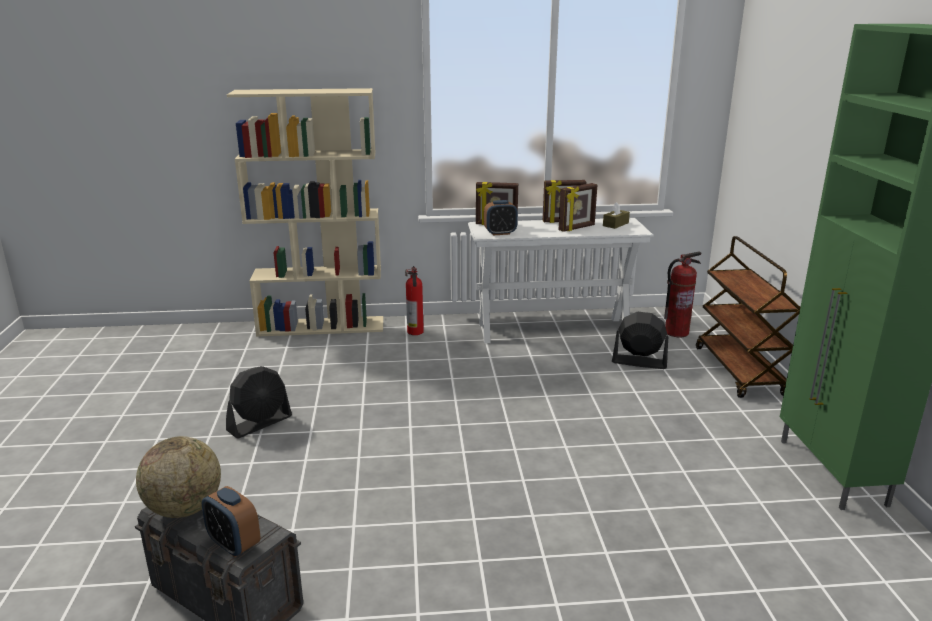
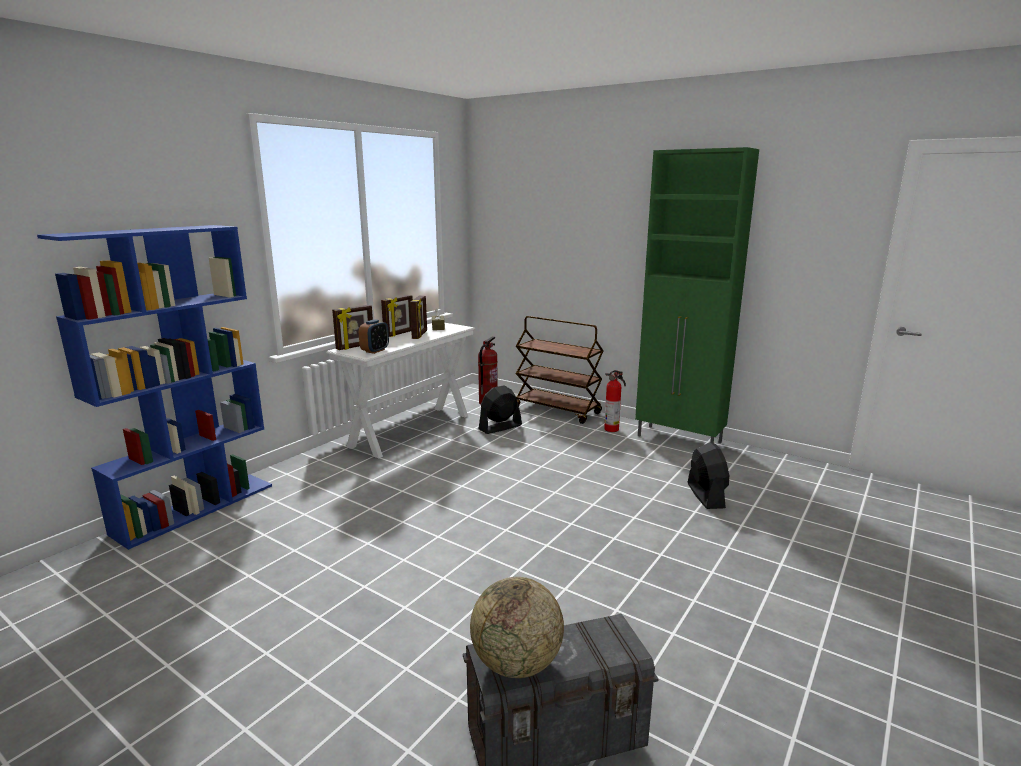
camera: 50 degrees left, 5 degrees down
(234, 544) = (610, 650): alarm clock -> none
(260, 423) = (300, 610): black fan -> black fan (705, 495)
(322, 326) = (196, 508): beige bookcase -> blue bookcase
(415, 332) = (304, 474): fire extinguisher -> fire extinguisher (612, 429)

